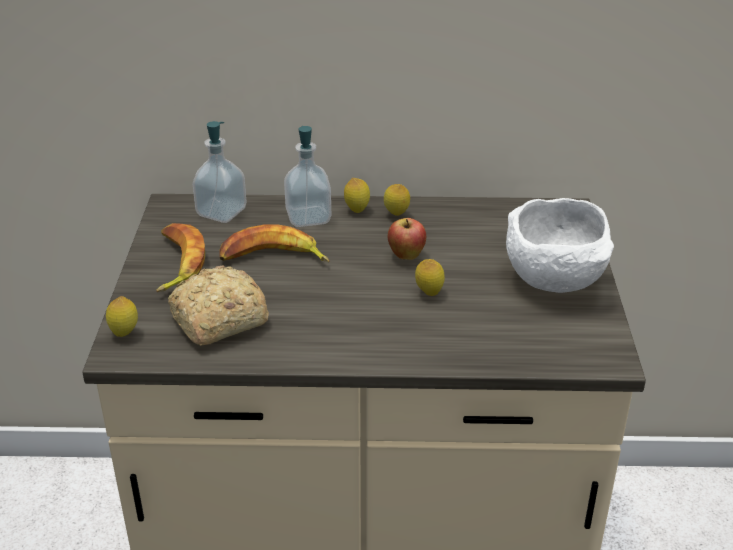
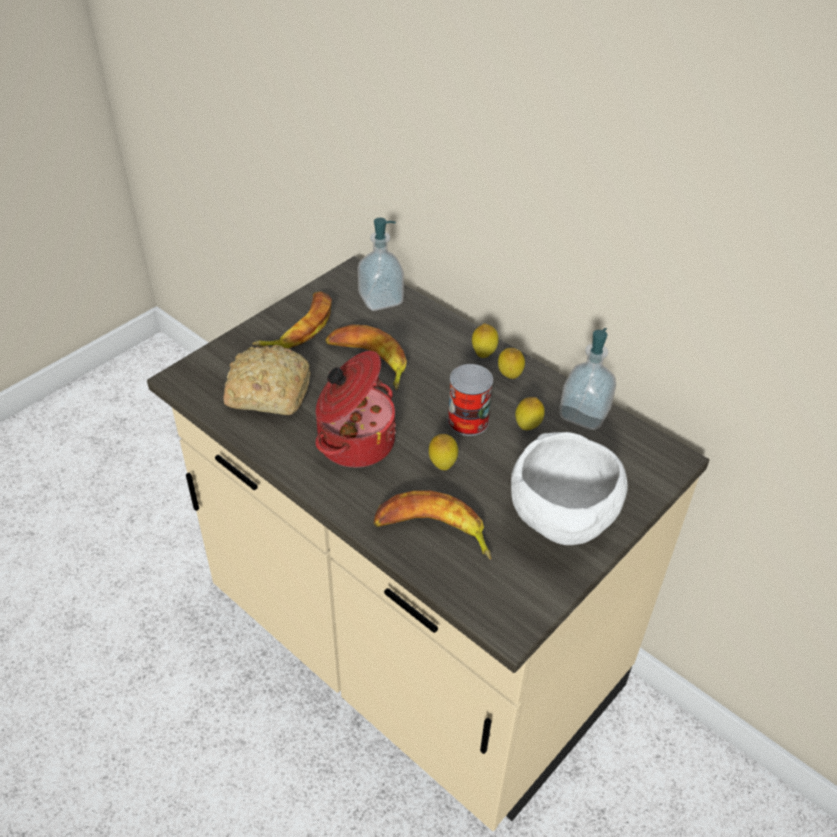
camera: 40 degrees right, 10 degrees up
(125, 333) = (201, 366): lemon -> lemon (527, 427)
(308, 217) = (438, 340): soap dispenser -> soap dispenser (584, 414)
(340, 314) = (354, 441): none -> cooking pot
(406, 256) = (468, 421): apple -> can
(482, 337) = (432, 532): none -> banana

